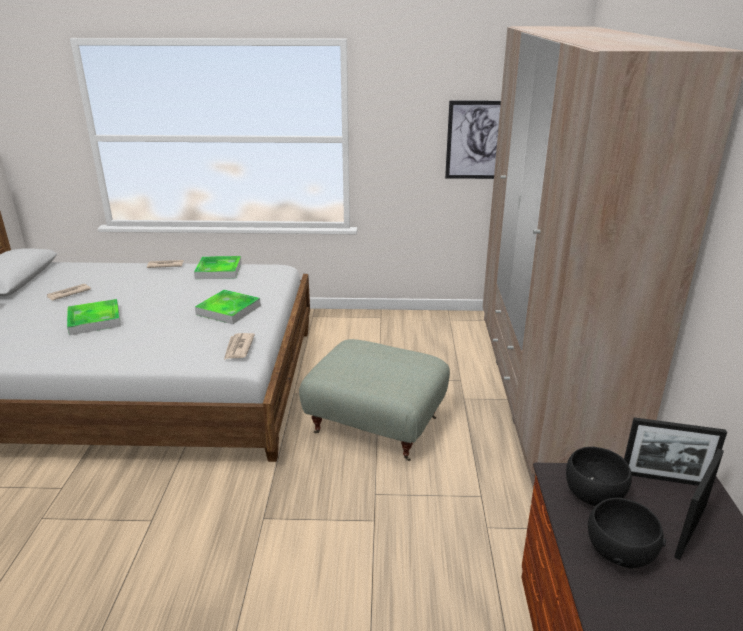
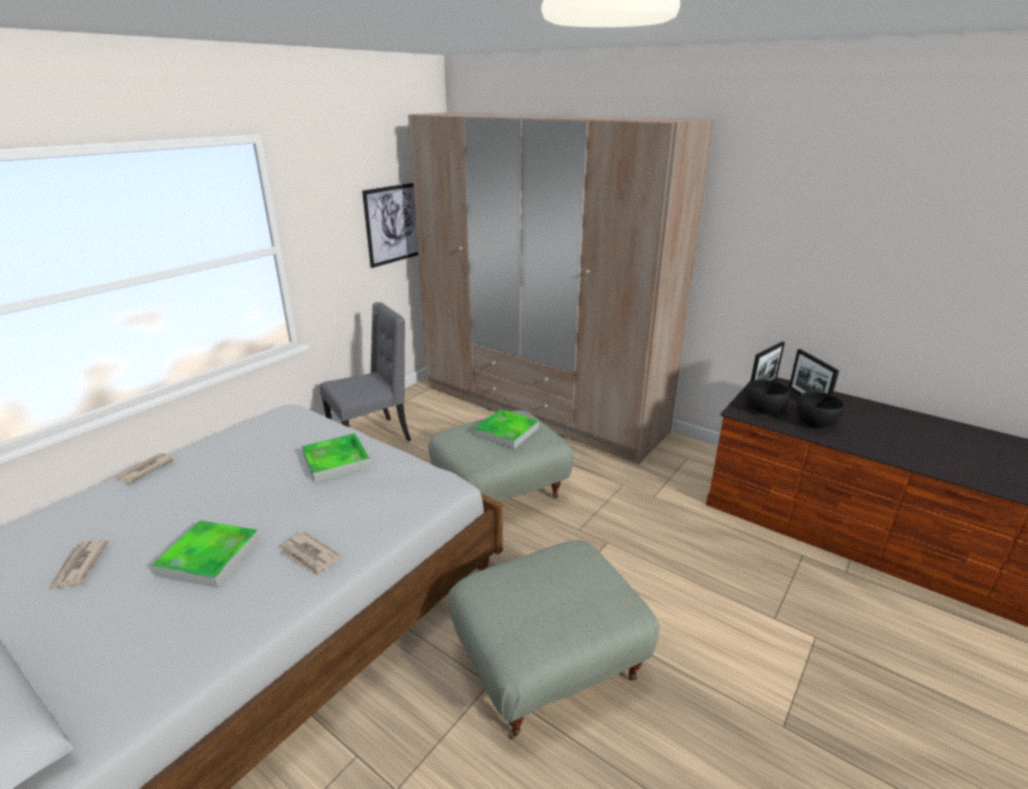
camera: 55 degrees left, 0 degrees up
(188, 545) = (549, 665): none -> grey ottoman
(218, 270) = (230, 441): tray -> tray (507, 432)
(238, 348) = (425, 477): newspaper -> newspaper (309, 556)
(377, 332) = (372, 437): none -> grey chair

